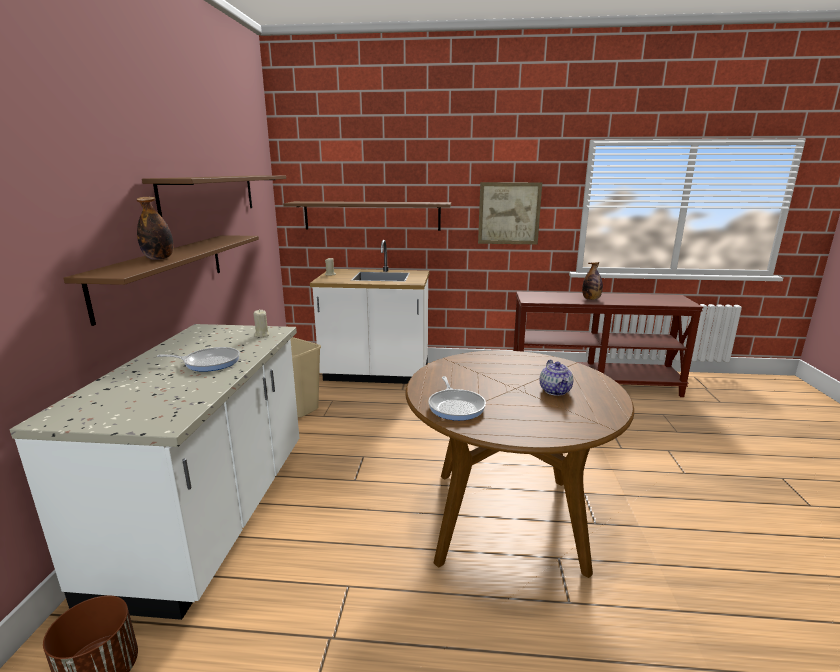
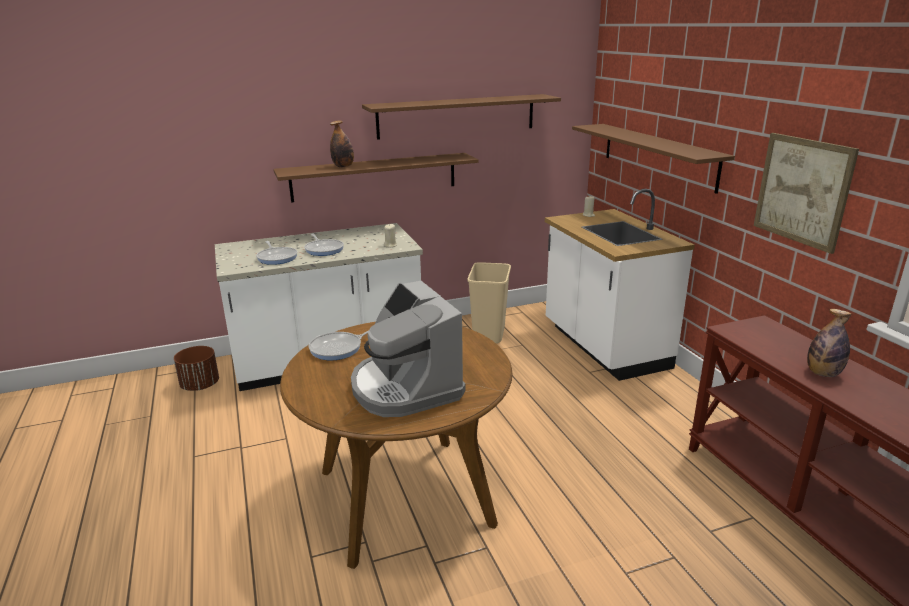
camera: 65 degrees right, 5 degrees up
(183, 389) = (277, 257): none -> frying pan
(555, 391) = (405, 387): teapot -> coffee machine

